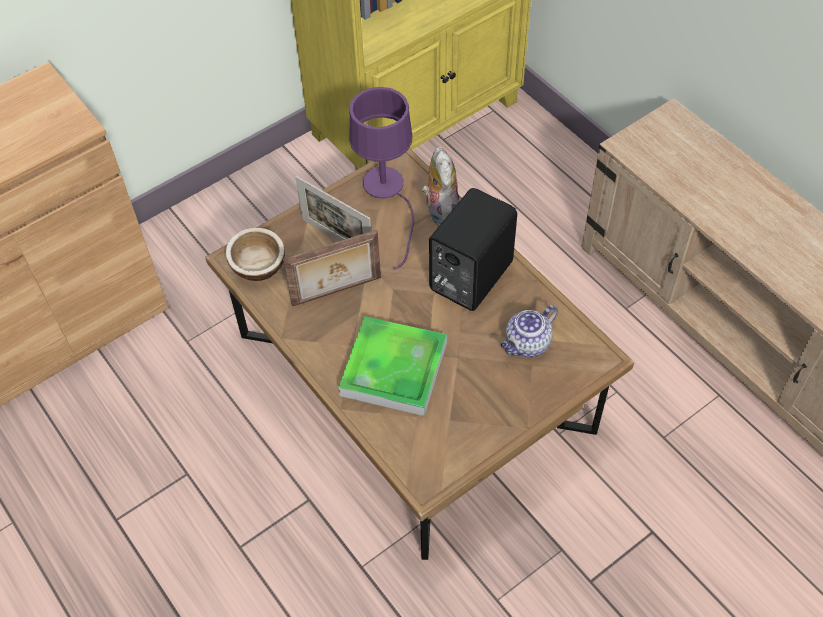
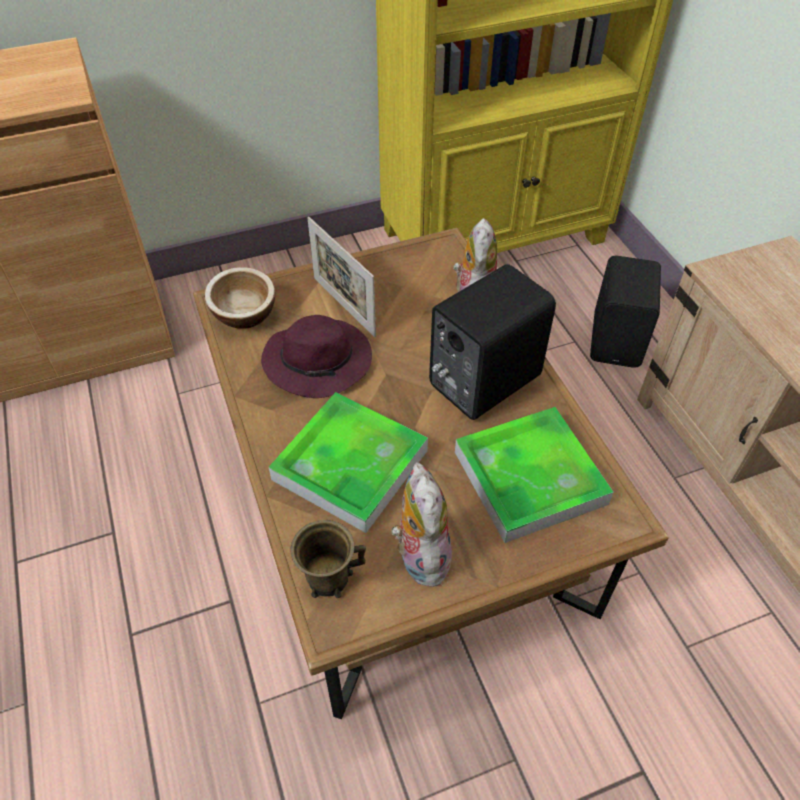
camera: 15 degrees right, 5 degrees down
(337, 292) = (319, 362): picture frame -> purple hat
(388, 195) = (419, 274): purple table lamp -> none
(409, 453) = (327, 577): none -> brown mug
(468, 421) = (420, 555): none -> plush toy
(527, 344) = (529, 478): teapot -> tray
(552, 197) = (618, 340): none -> black speaker

